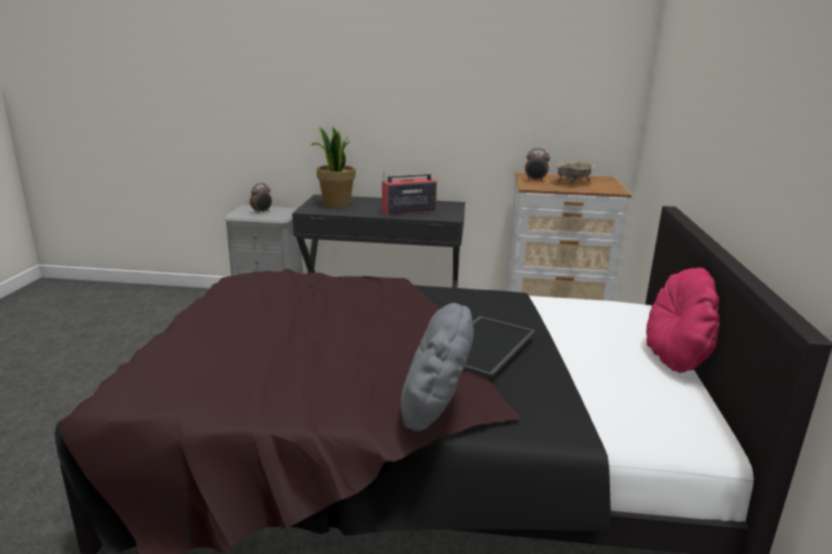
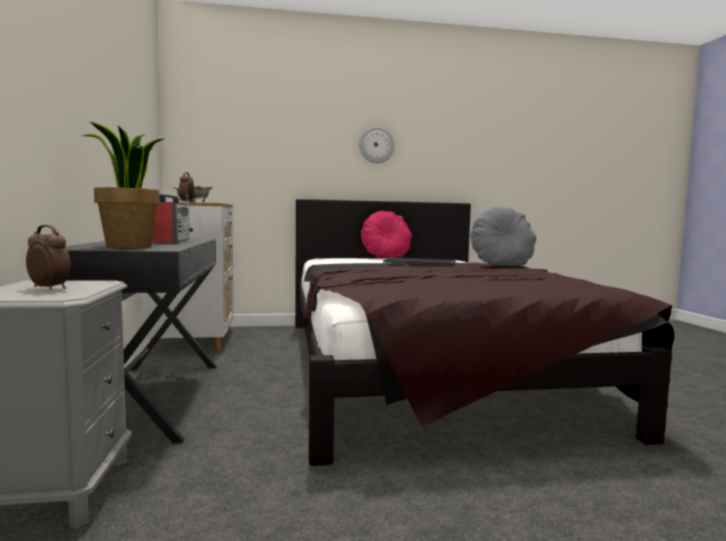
camera: 105 degrees left, 15 degrees down
(407, 211) = (171, 241): radio -> radio turned 150 degrees counterclockwise
(757, 128) = (376, 145): none -> wall clock

